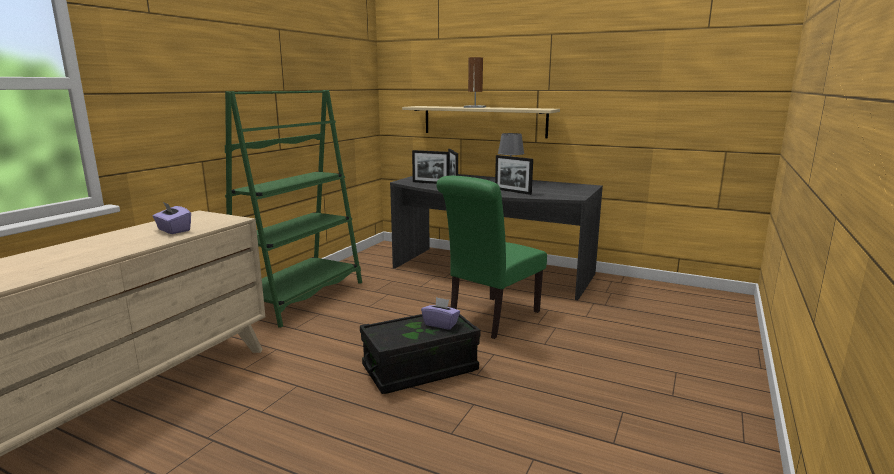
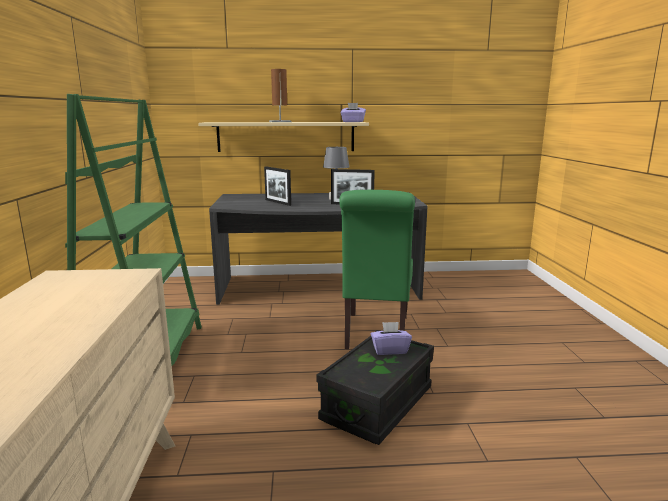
camera: 30 degrees left, 0 degrees up
(173, 230) = (73, 304): purple tissue box -> purple tissue box (353, 122)
(431, 183) = (255, 204): picture frame -> none

